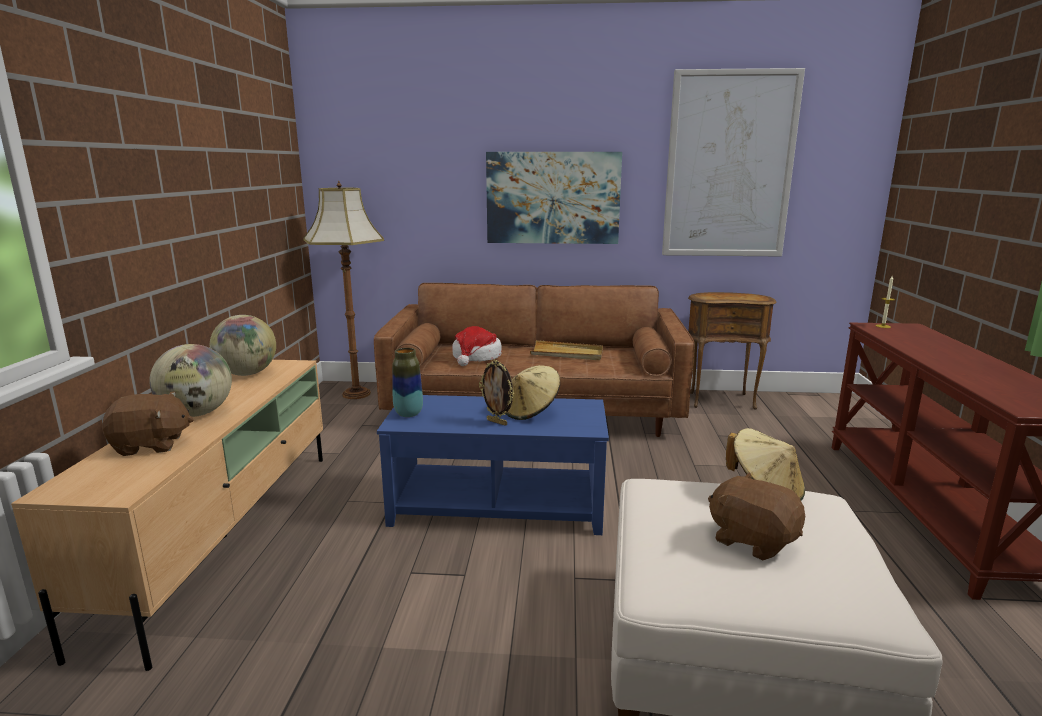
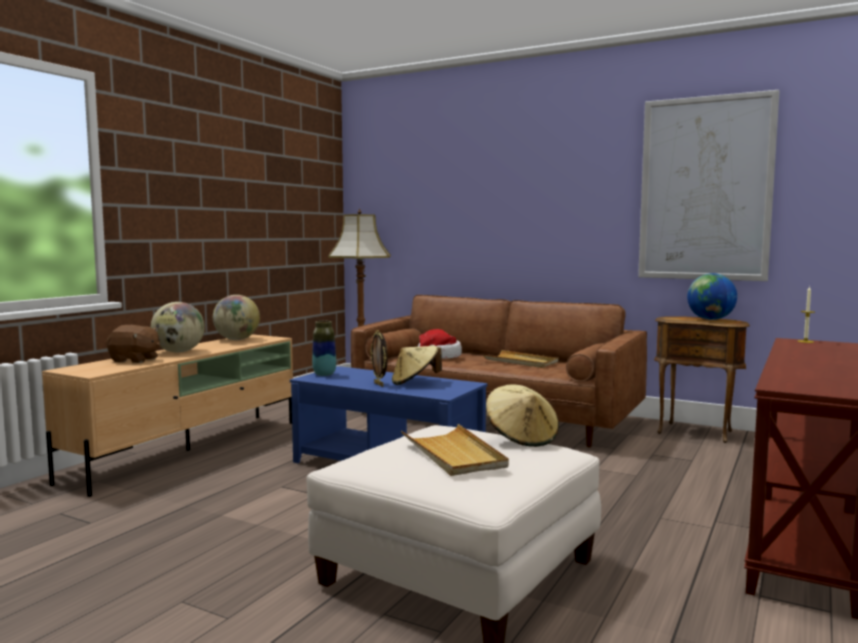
camera: 25 degrees right, 10 degrees down
(553, 198) = (536, 222): picture -> none
(738, 296) = (710, 319): none -> globe
(752, 540) = (453, 454): brown plush toy -> beige tray

